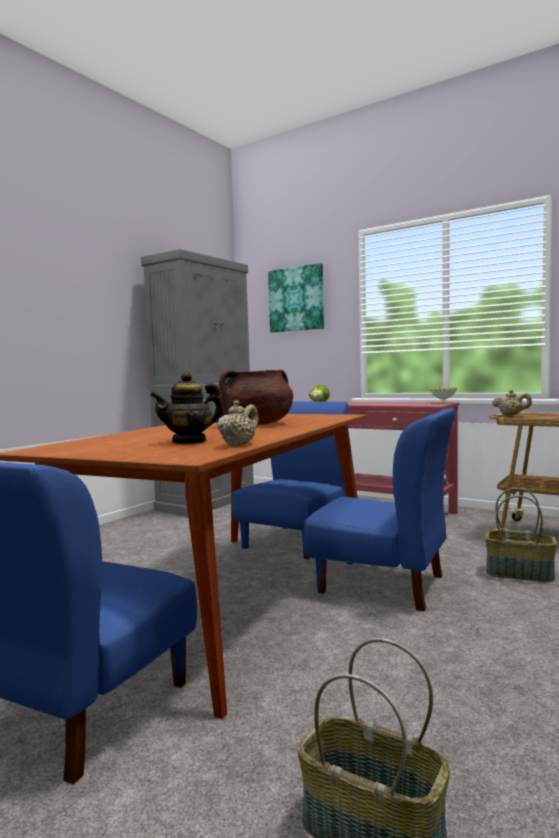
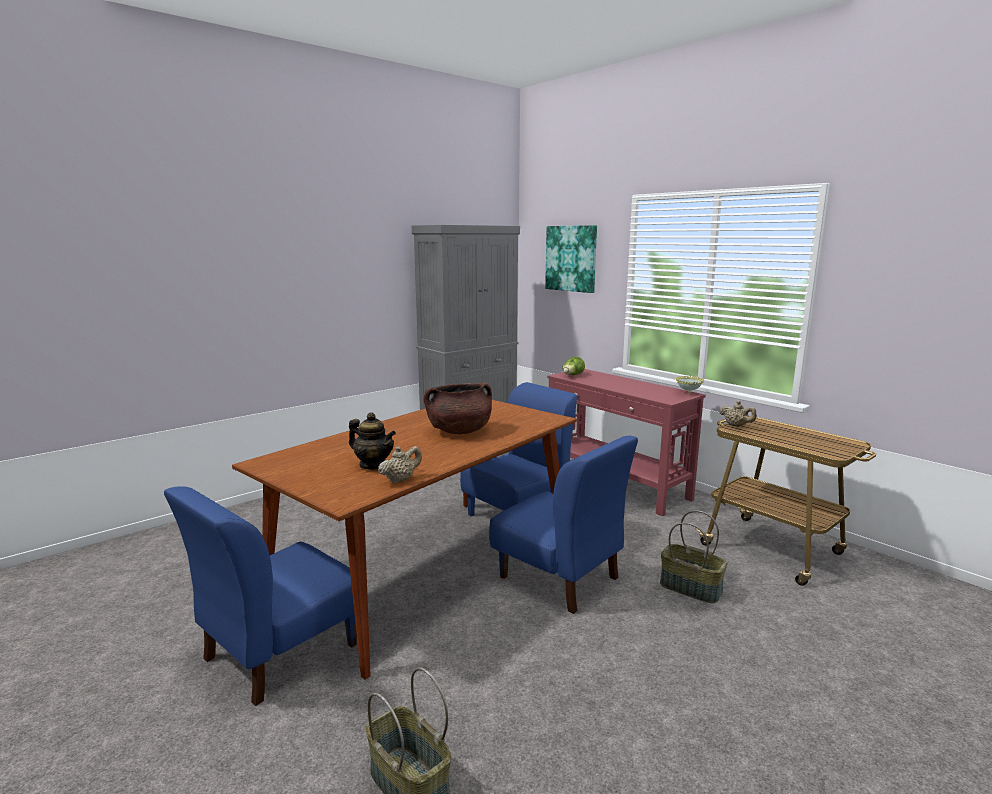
camera: 15 degrees right, 10 degrees up
(189, 441) = (373, 465): teapot -> teapot turned 135 degrees counterclockwise

